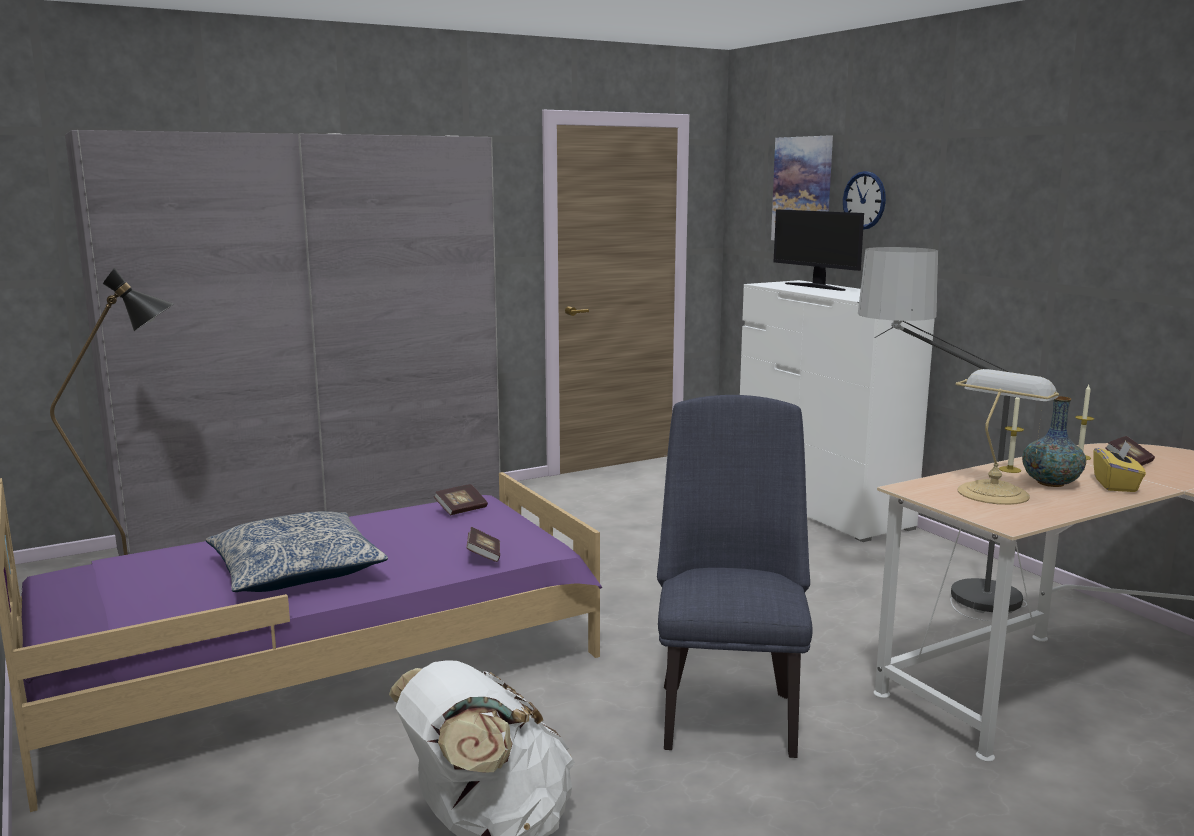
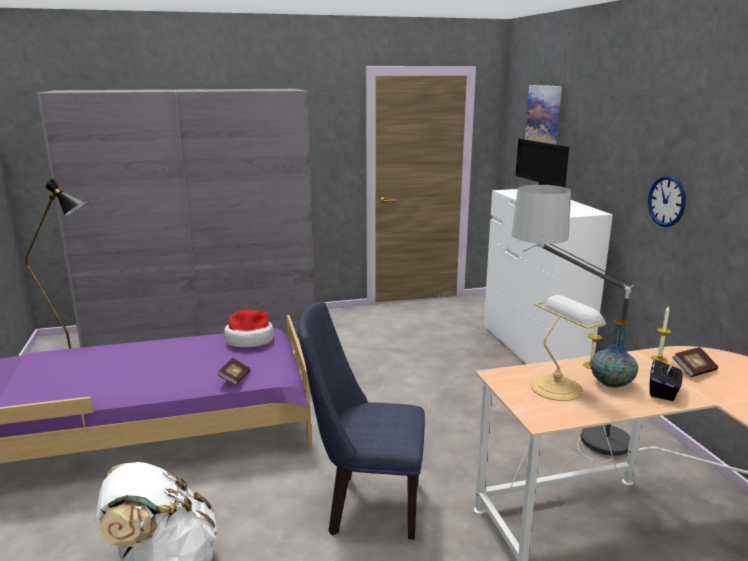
camera: 15 degrees right, 5 degrees up
(296, 570) = (121, 375): pillow -> none
(461, 510) = (250, 339): book -> hat
(728, 711) = (365, 506): blue chair -> blue chair turned 105 degrees counterclockwise
(864, 200) = (577, 135): wall clock -> wall clock (666, 201)
(1116, 485) = (663, 391): yellow tissue box -> black tissue box

